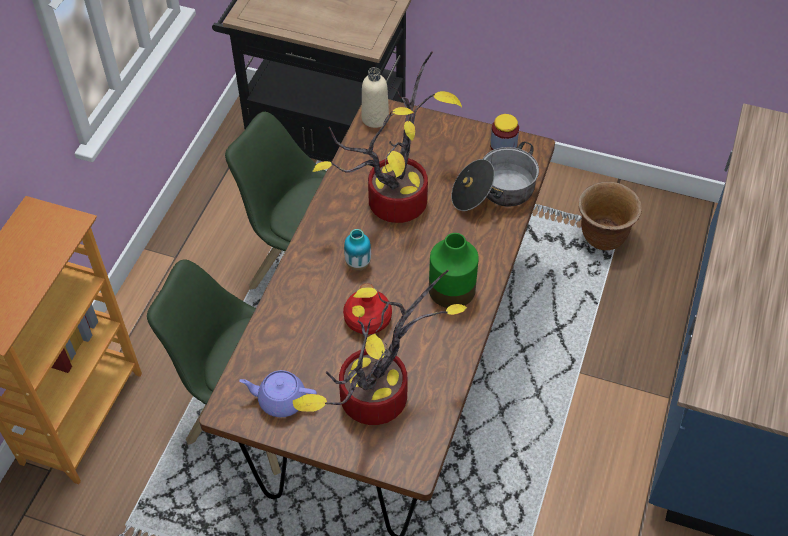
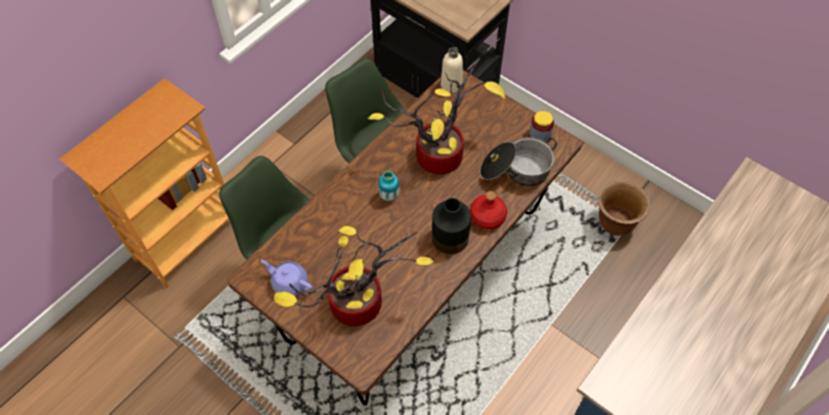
camera: 20 degrees right, 5 degrees up
(367, 318) = (377, 241): red bottle -> red bottle (487, 216)
(452, 288) = (450, 237): green vase -> black vase

